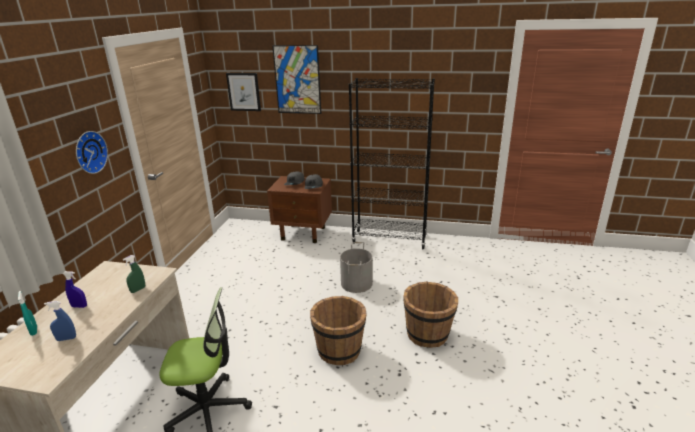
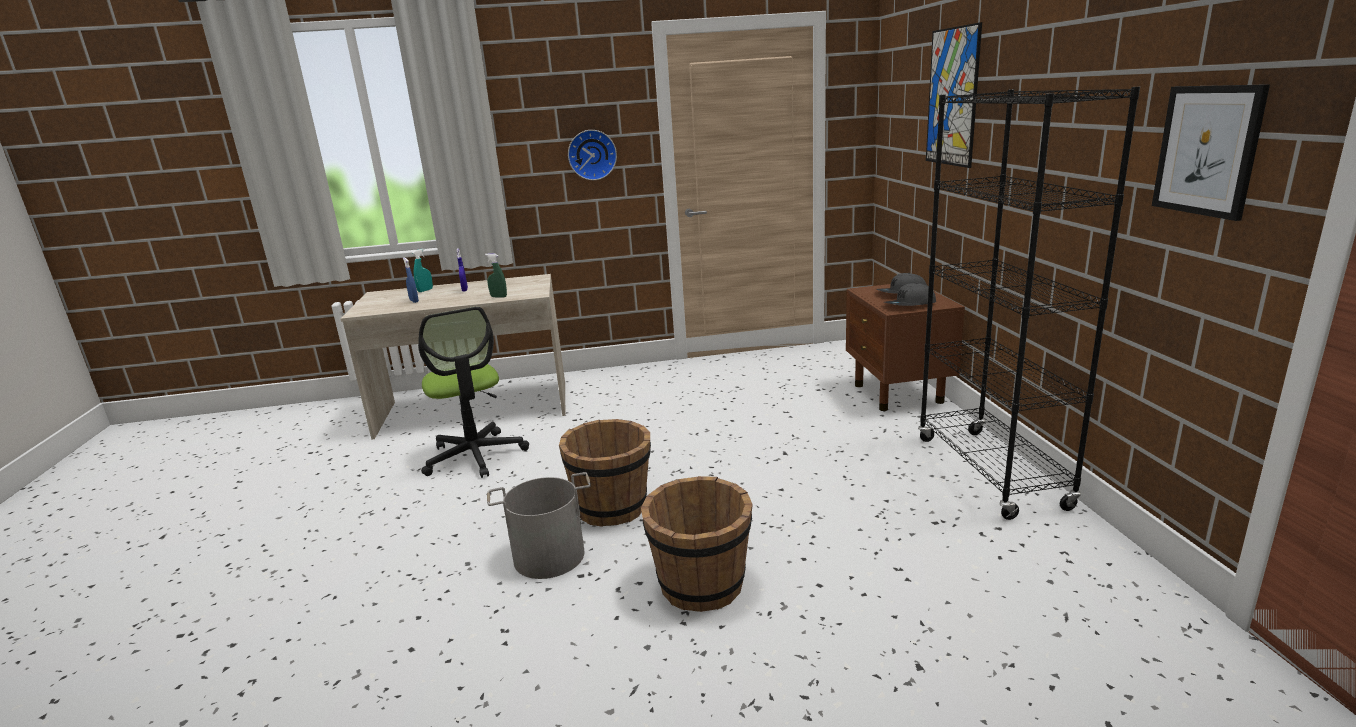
camera: 70 degrees right, 5 degrees down
(244, 92) = (900, 120): picture -> picture (1207, 150)
(357, 283) = (797, 477): grey bucket -> grey bucket (549, 557)

